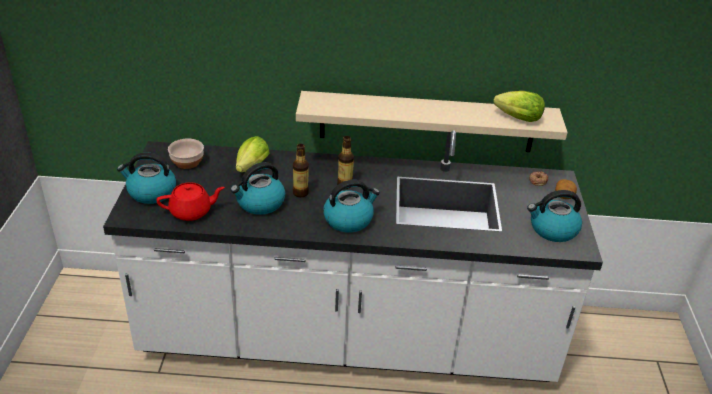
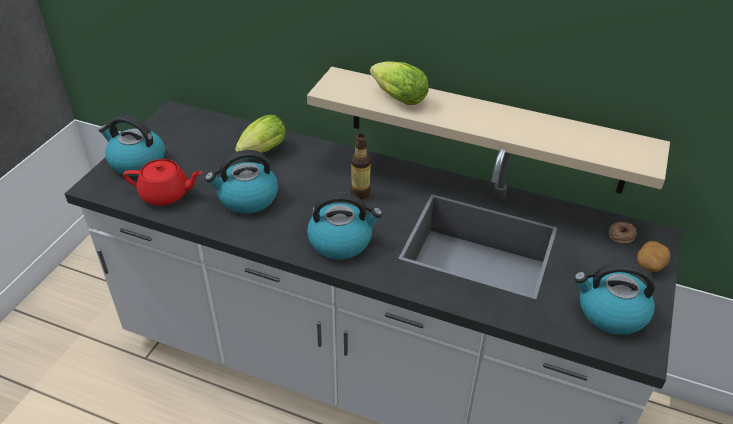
camera: 20 degrees right, 5 degrees up
(187, 162) = (196, 132): bowl -> none
(300, 193) = (301, 194): bottle -> none
(515, 118) = (596, 146): lettuce -> lettuce (396, 97)

